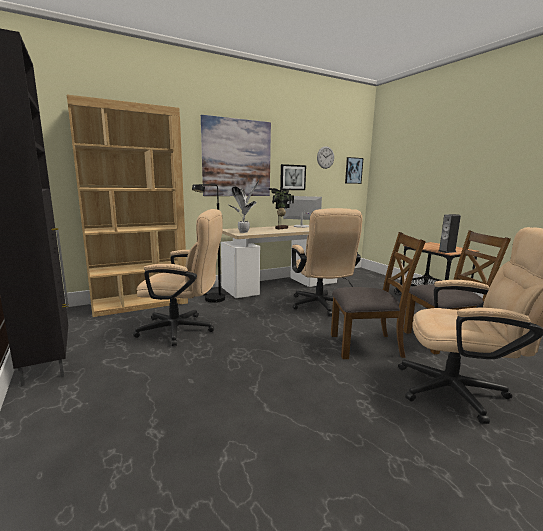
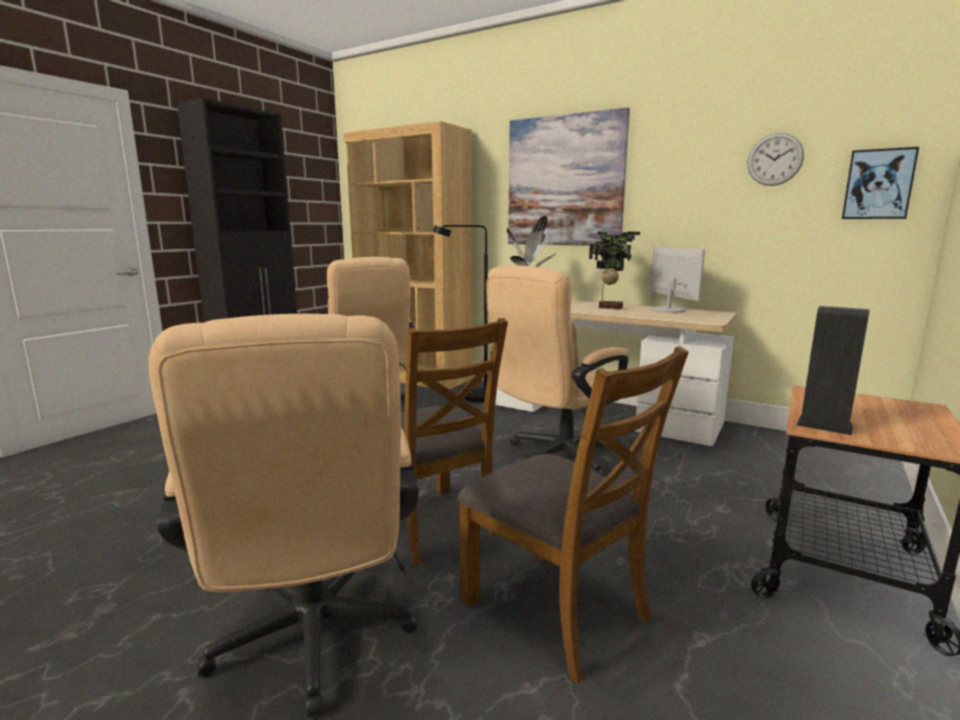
camera: 60 degrees right, 0 degrees up
(292, 177) = (678, 210): picture -> none

